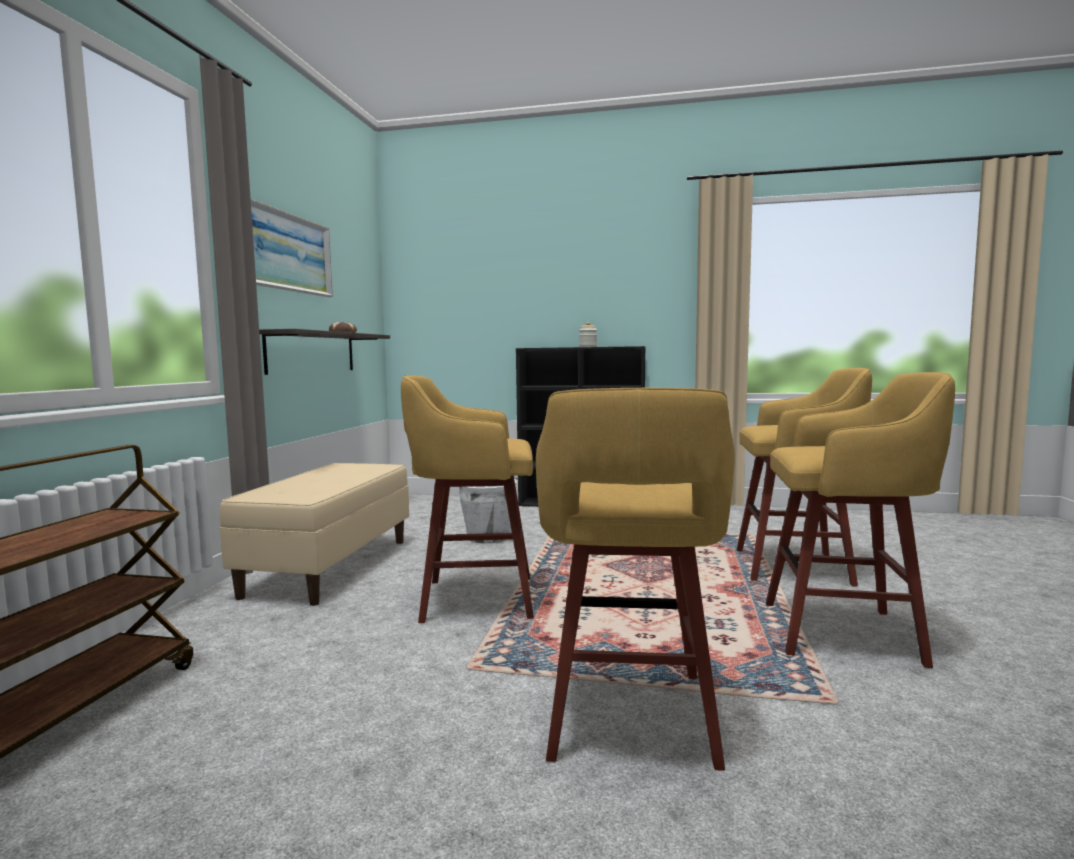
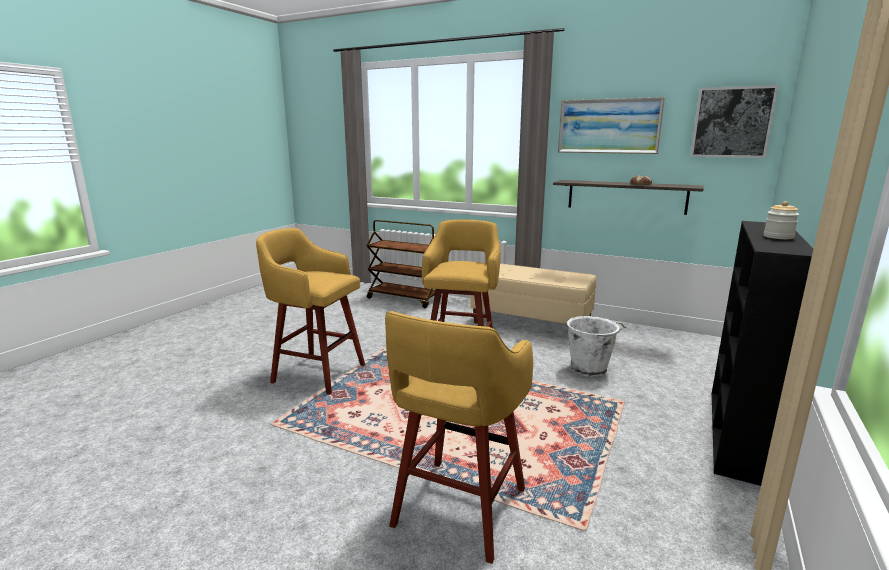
camera: 105 degrees right, 10 degrees up
(362, 269) = (732, 122): none -> picture
(846, 633) = (322, 466): yellow stool -> none

